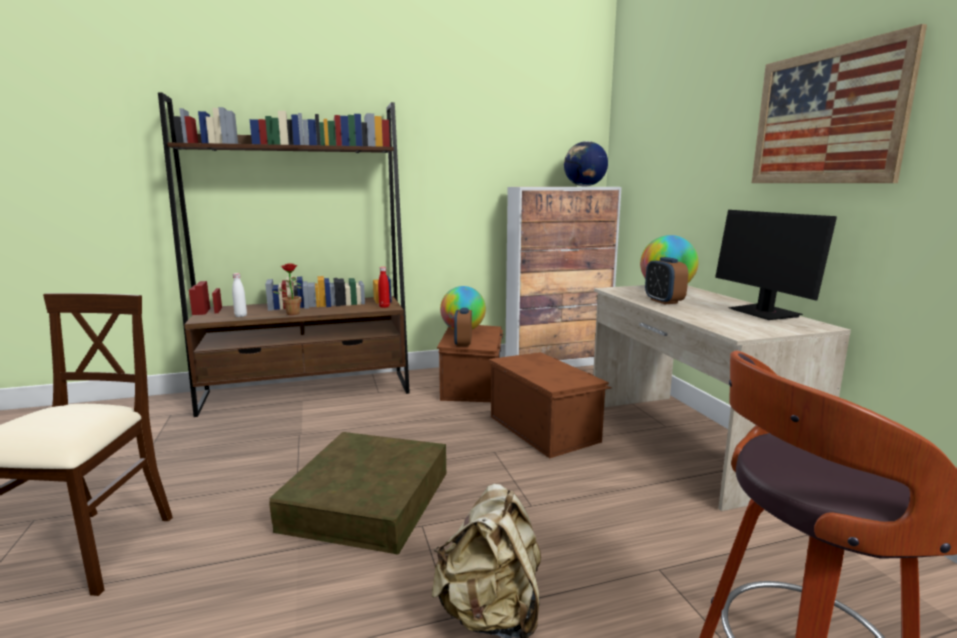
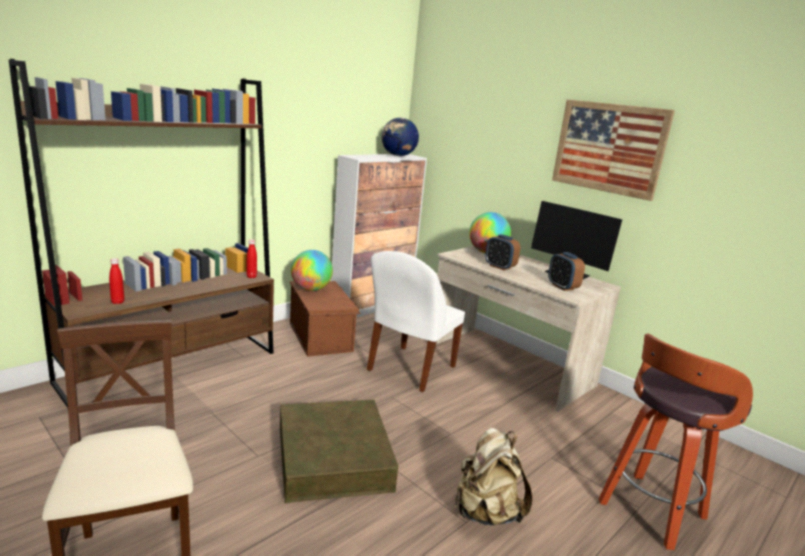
camera: 30 degrees left, 5 degrees up
(241, 316) = (117, 302): white bottle -> red bottle
(292, 313) = (169, 293): potted plant -> none
(463, 343) = (326, 304): alarm clock -> alarm clock (562, 287)
(544, 428) = (410, 369): brown storage box -> white chair

